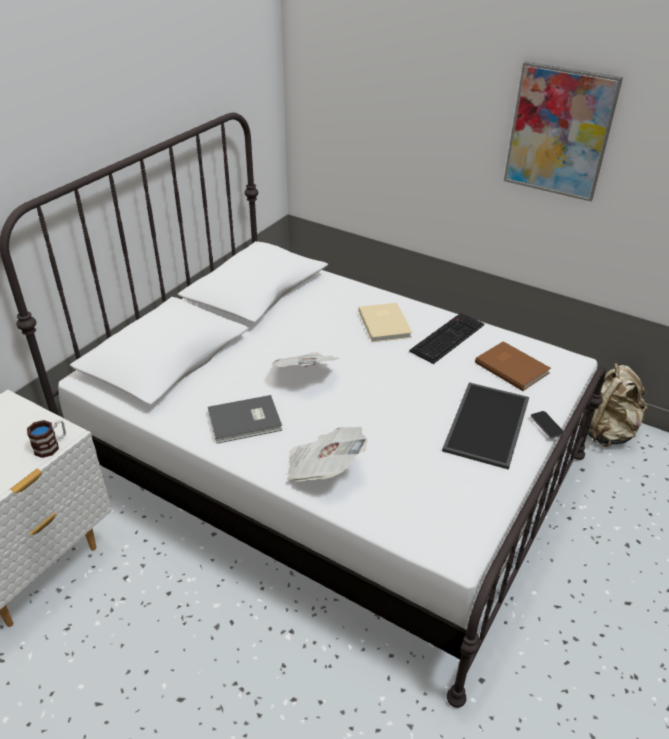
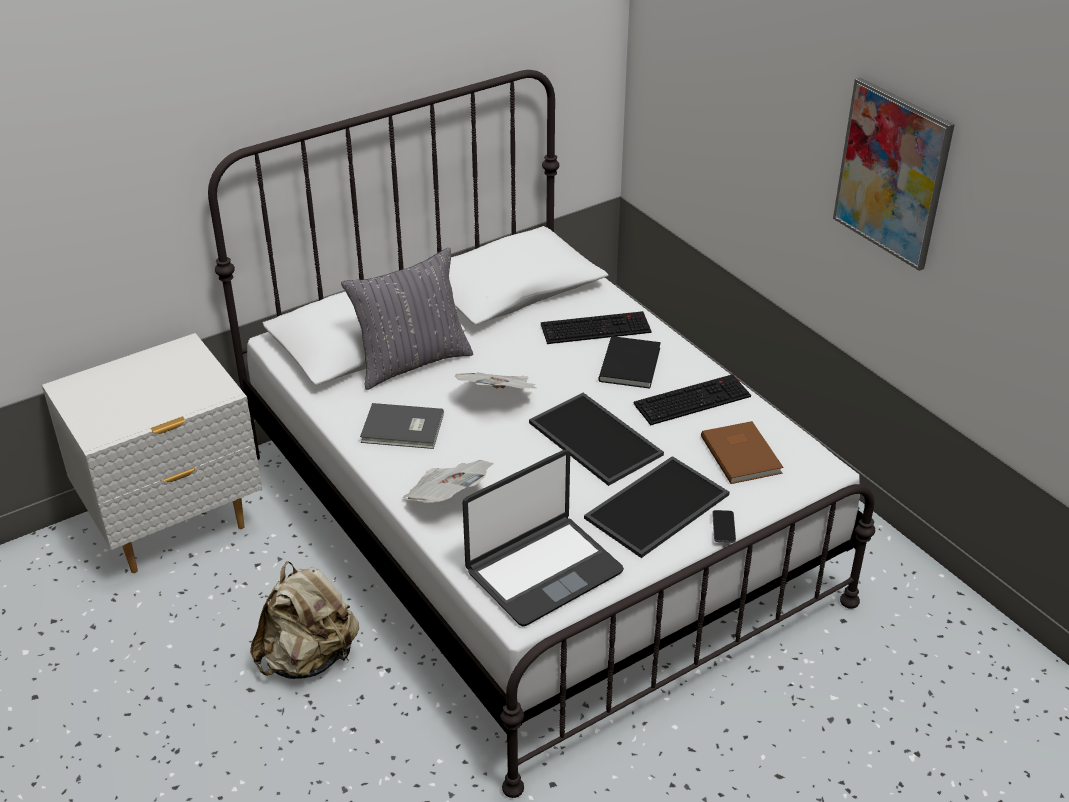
camera: 25 degrees right, 0 degrees up
(51, 446) = (205, 399): mug -> none
(216, 365) = (411, 362): none -> grey pillow
(340, 304) = (596, 327): none -> keyboard
(385, 323) = (632, 364): beige book -> black book
(403, 385) = (597, 438): none -> tray
(444, 506) = (543, 571): none -> laptop
(607, 432) = (916, 588): beige backpack -> beige backpack (309, 658)

